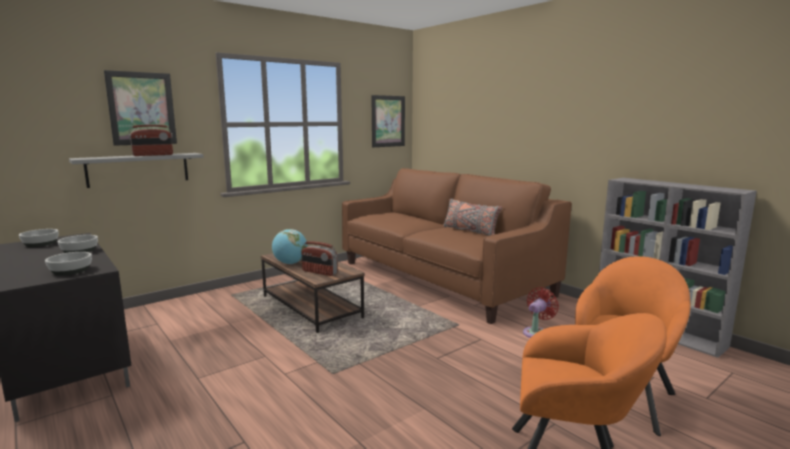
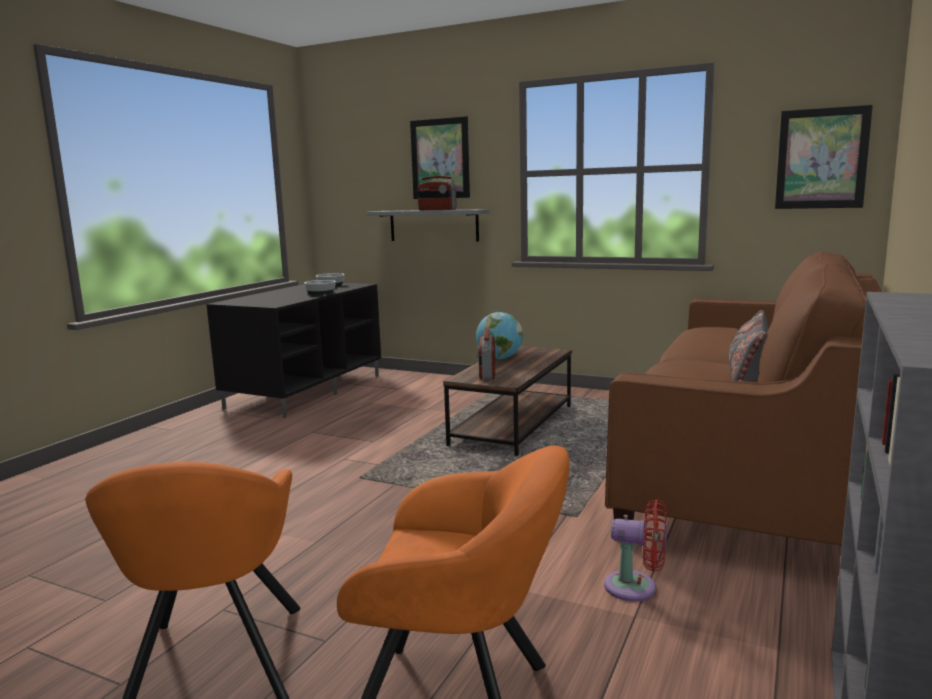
camera: 65 degrees right, 0 degrees up
(70, 270) = (267, 302): bowl -> none

